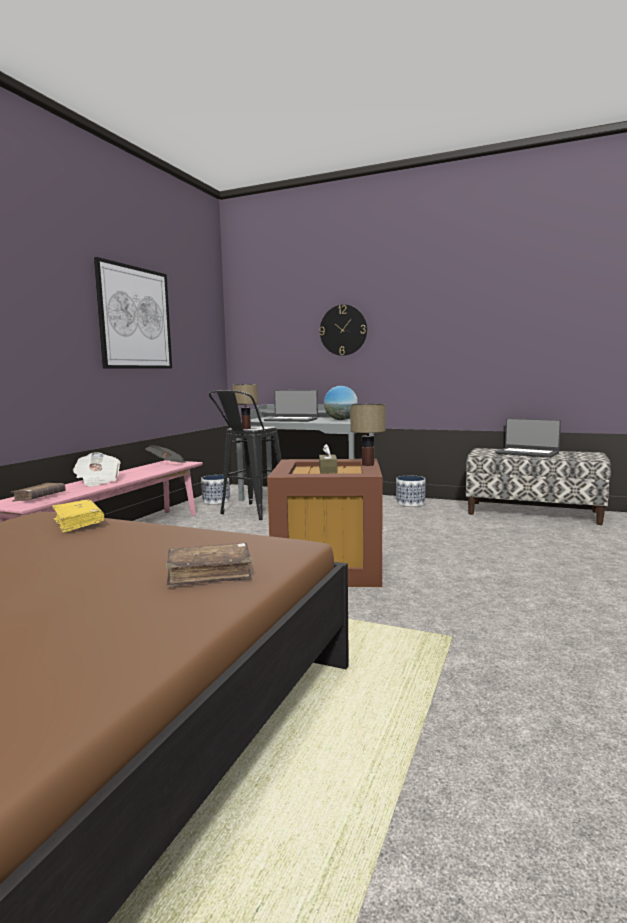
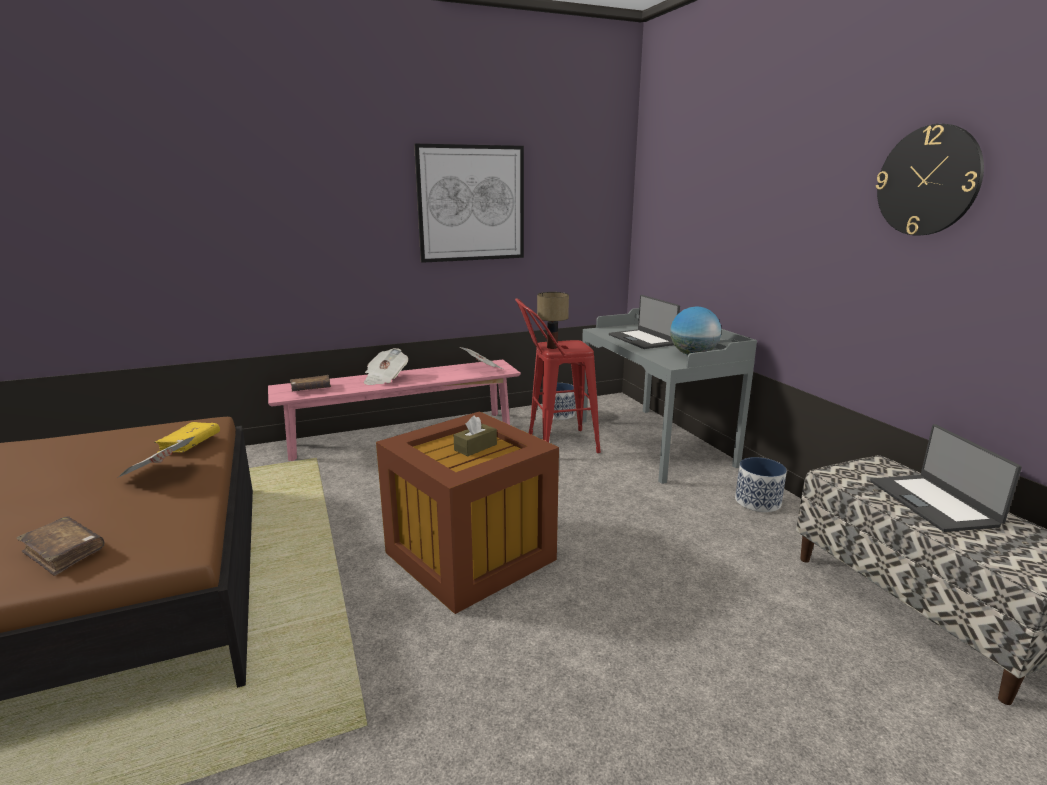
camera: 45 degrees right, 10 degrees up
(120, 536) = (160, 474): none -> newspaper
(250, 513) = (554, 444): black stool -> red stool
(343, 330) = (741, 219): wall clock -> wall clock (928, 181)
(368, 464) = (509, 457): table lamp -> none

